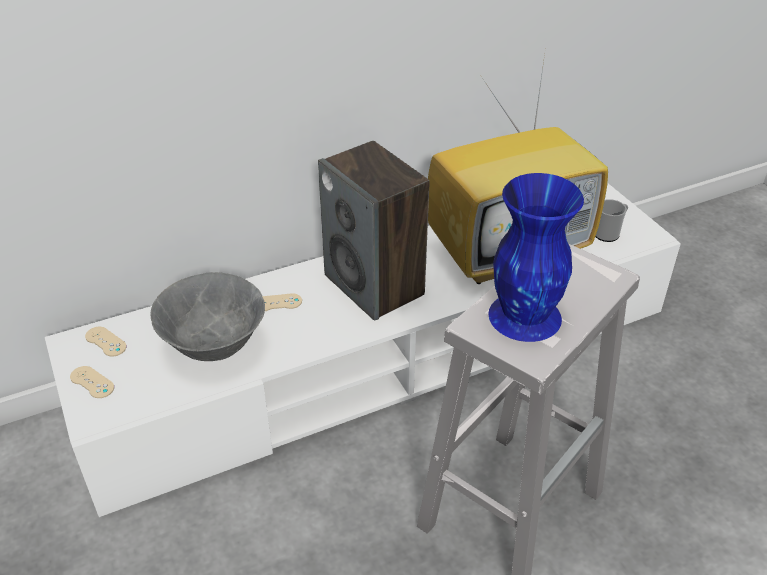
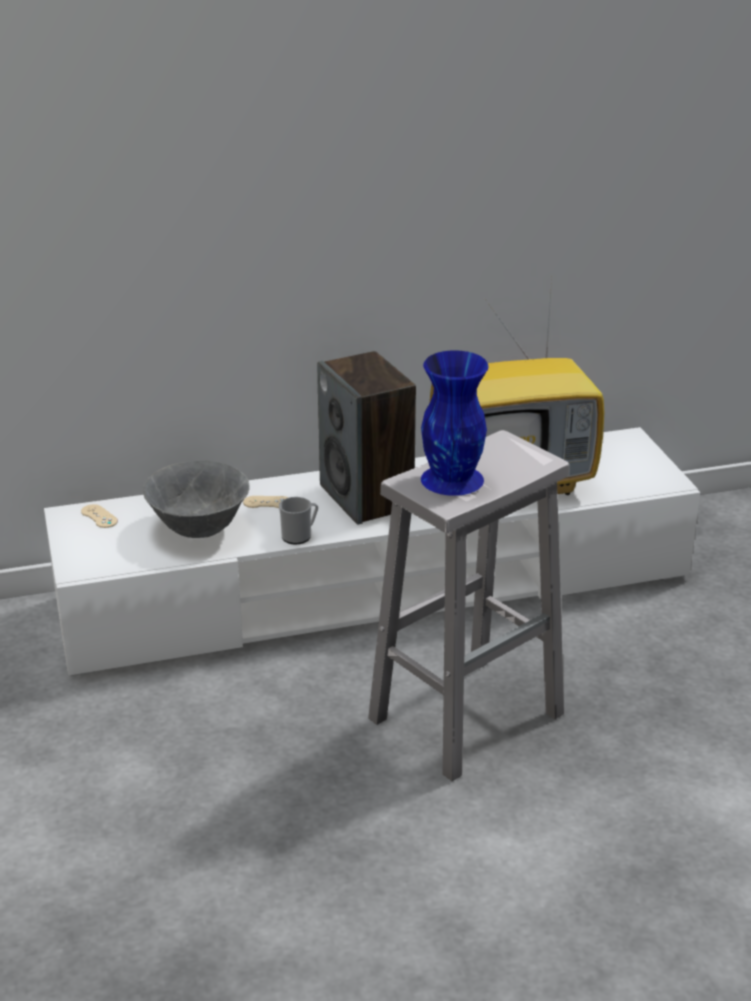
camera: 10 degrees right, 10 degrees down
(92, 382) = (81, 544): beige game controller -> none
(608, 233) = (626, 477): mug -> mug (299, 536)

